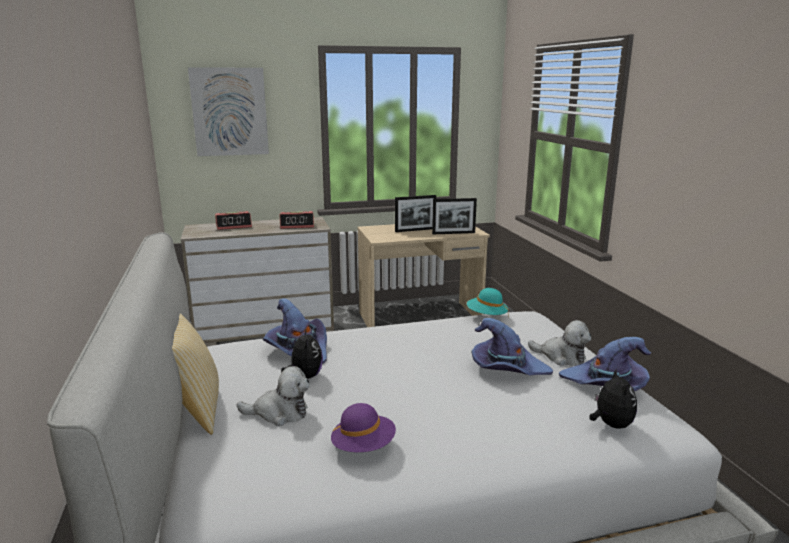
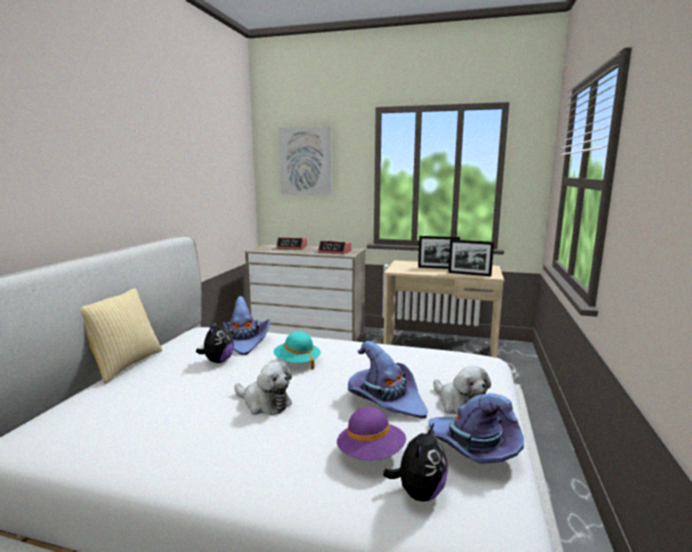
camera: 30 degrees right, 5 degrees down
(279, 413) = (161, 382): plush toy -> plush toy (264, 403)
(363, 446) = (171, 426): purple hat -> purple hat (371, 454)
(486, 316) = (434, 350): turquoise hat -> turquoise hat (297, 362)

